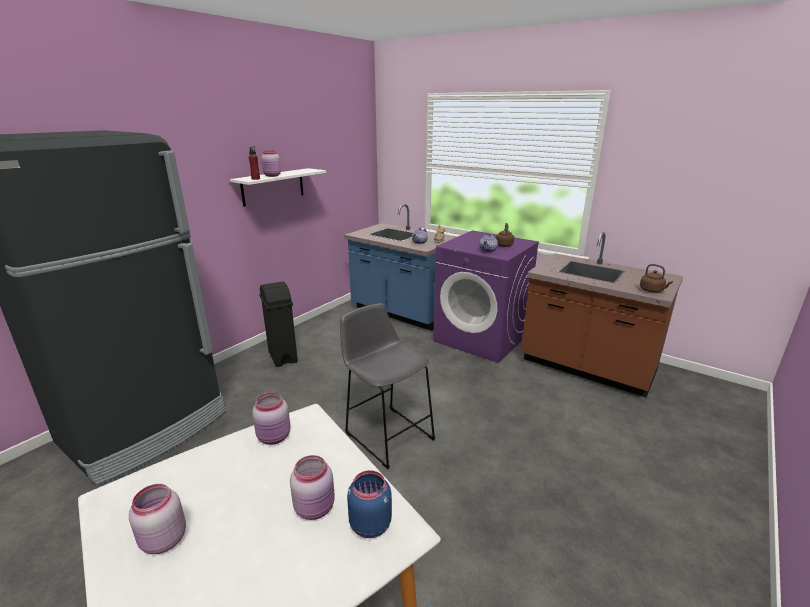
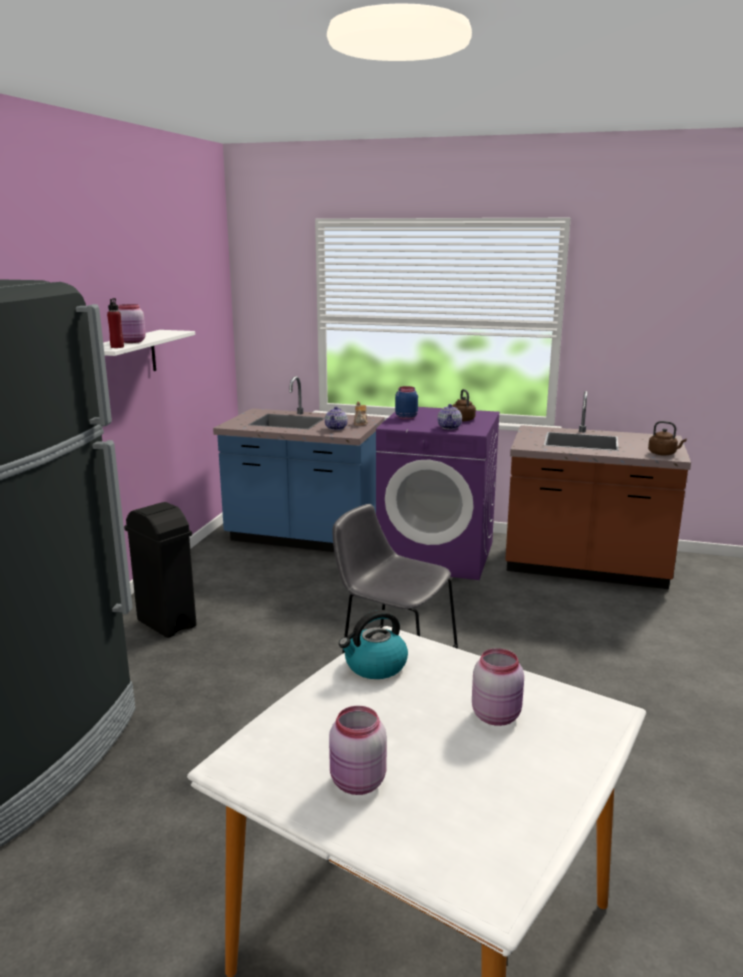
camera: 20 degrees left, 5 degrees down
(274, 437) = (375, 666): pink jar -> kettle
(370, 524) = (568, 714): blue jar -> blue jar (405, 417)

